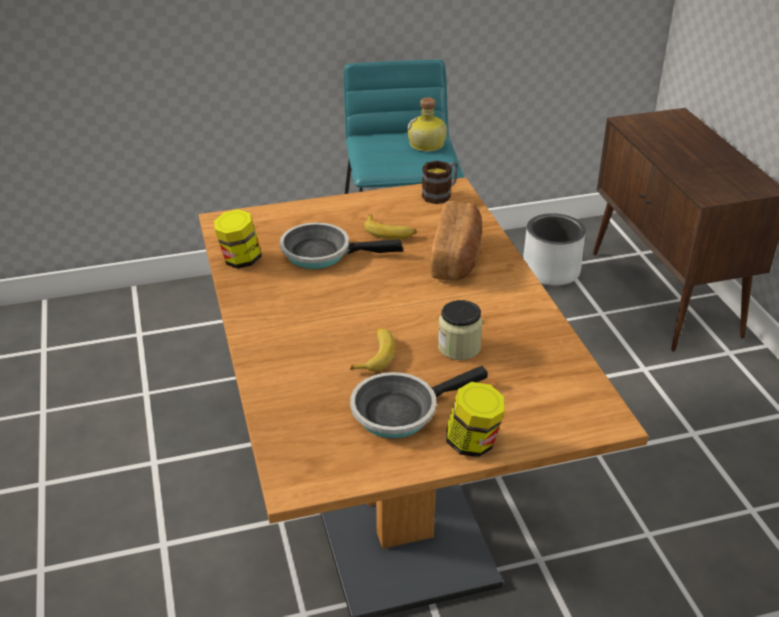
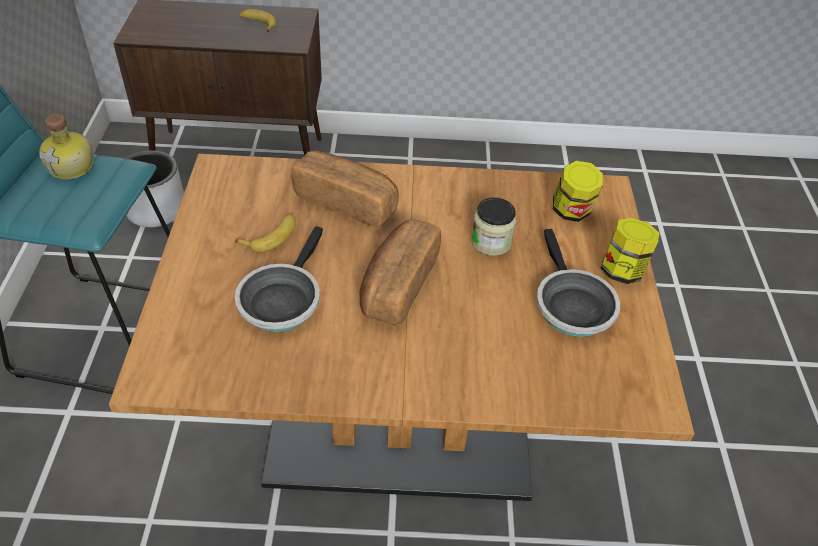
camera: 75 degrees left, 10 degrees up
(240, 260) = (254, 378): jar -> jar (571, 211)
(369, 304) = (397, 285): none -> bread
(375, 355) = (483, 301): banana -> banana (258, 24)
(440, 194) = (221, 179): mug -> none

